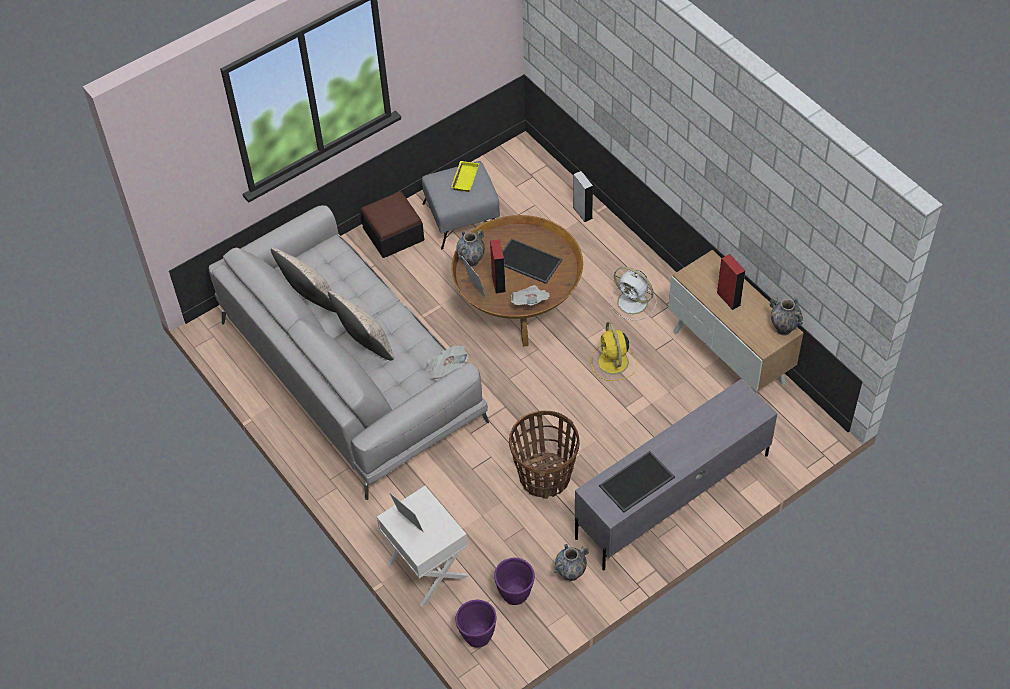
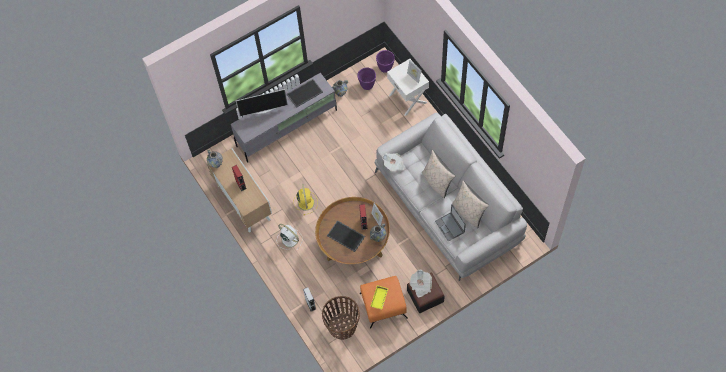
camera: 175 degrees left, 10 degrees up
(344, 274) = (450, 227): none -> laptop
(463, 217) = (383, 305): grey ottoman -> orange ottoman
(530, 302) = (347, 209): newspaper -> newspaper (420, 286)
(545, 476) = (348, 141): basket -> basket (342, 326)
(715, 441) = (263, 111): none -> television

